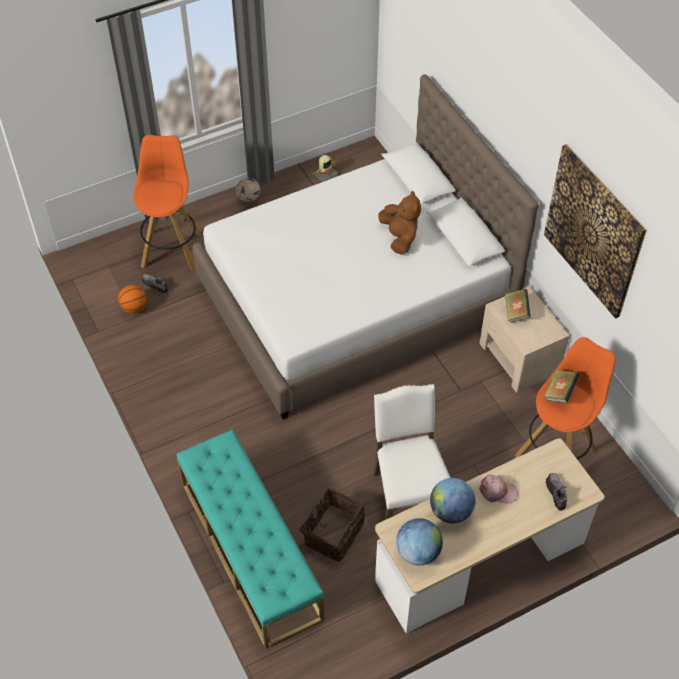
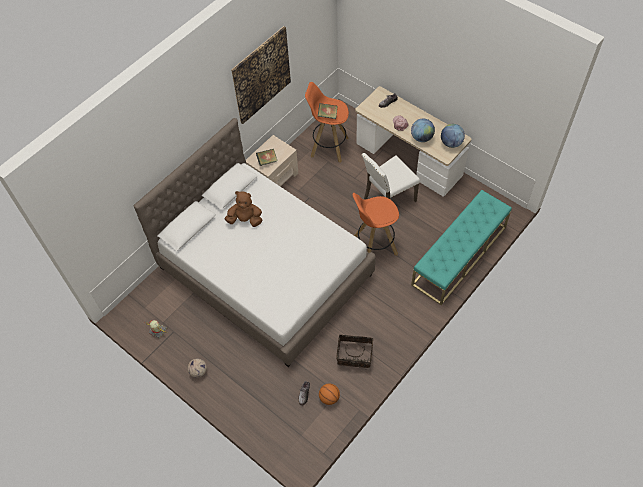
camera: 110 degrees left, 5 degrees up
(172, 249) = (267, 399): orange stool -> orange stool (374, 246)
(332, 532) = (428, 224): basket -> basket (354, 356)
(400, 238) = (245, 220): brown plush toy -> brown plush toy turned 45 degrees clockwise

